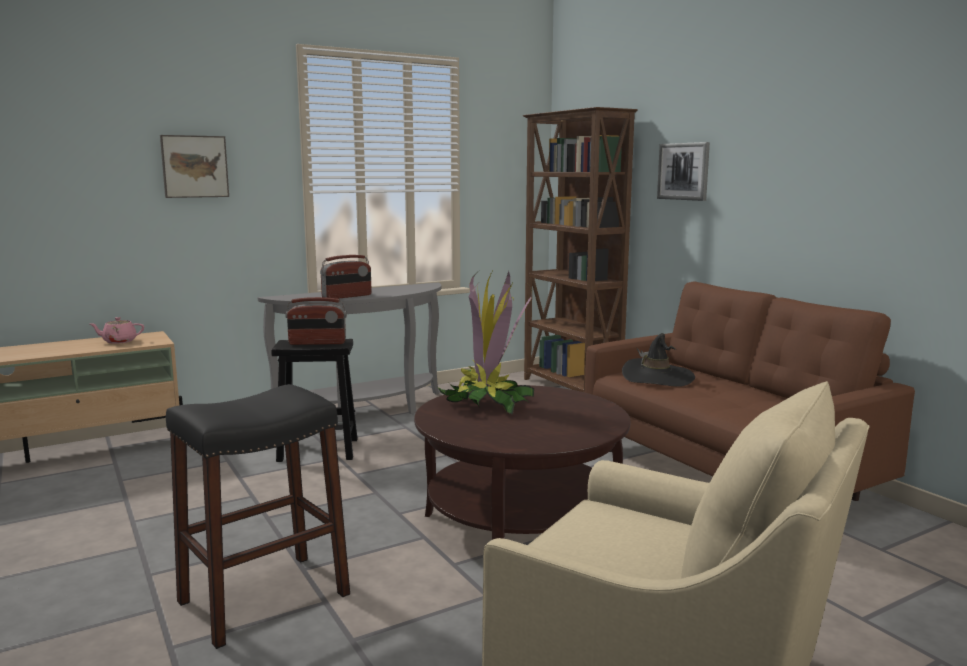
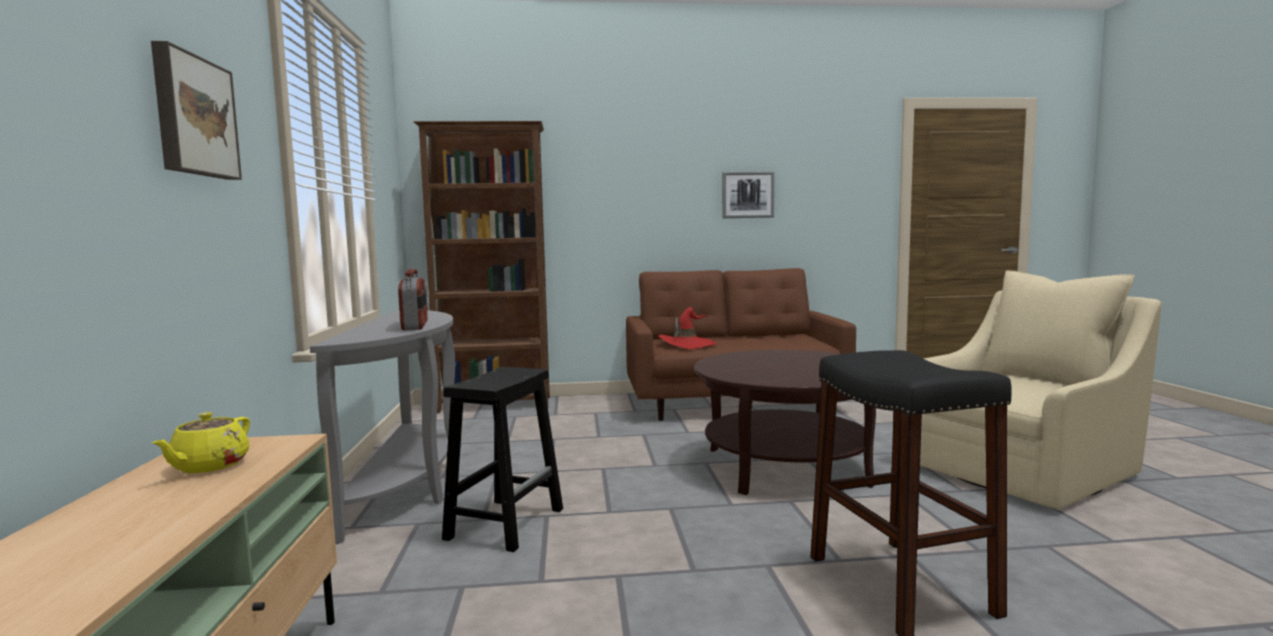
camera: 65 degrees left, 5 degrees down
(119, 341) = (208, 466): pink teapot -> yellow teapot
(317, 343) = (501, 376): radio -> none
(486, 402) = (746, 369): potted plant -> none
(657, 377) = (687, 344): black hat -> red hat
(683, 171) = (601, 185): picture -> picture (747, 195)

